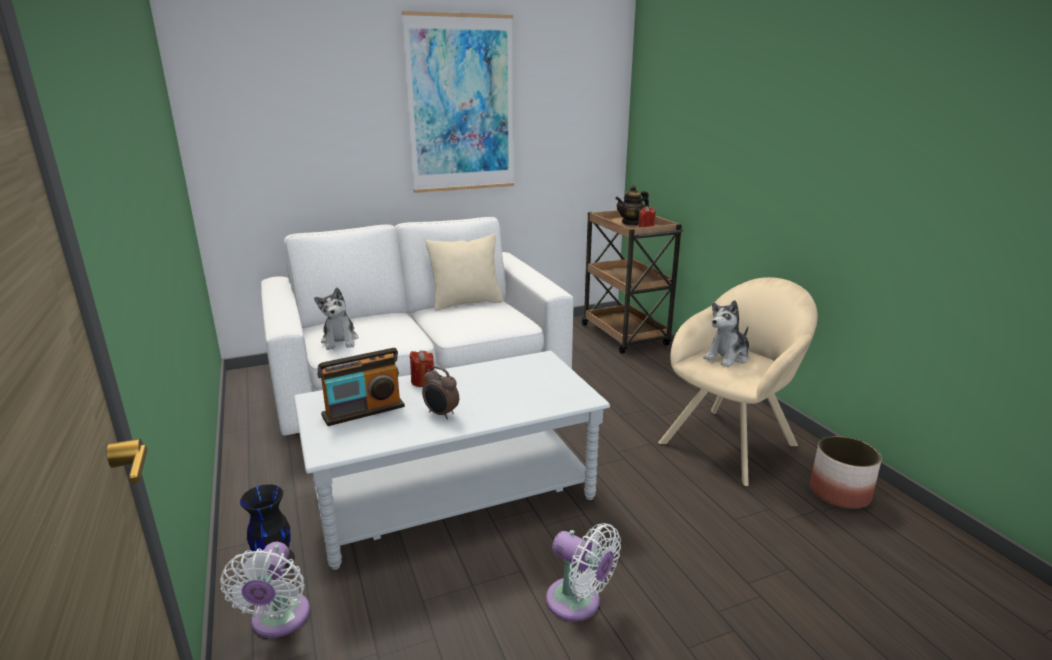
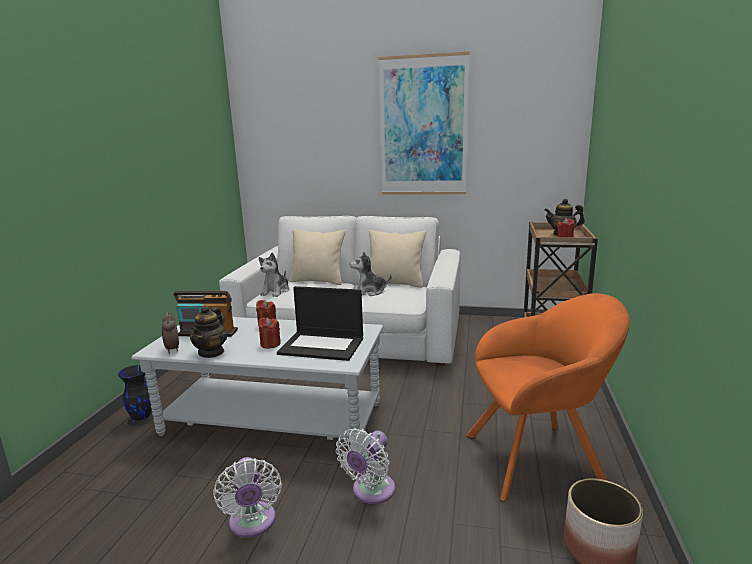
camera: 35 degrees right, 5 degrees down
(278, 621) = (103, 451): white fan -> white fan (371, 492)
(365, 317) = (318, 281): none -> beige pillow
(415, 431) = (211, 352): none -> teapot
(441, 414) = (242, 346): alarm clock -> alarm clock (172, 349)
(469, 402) = (270, 344): none -> red candle
(530, 388) = (323, 346): none -> laptop
(727, 357) = (531, 366): plush toy -> plush toy (369, 292)
(732, 441) = (539, 458): beige armchair -> orange armchair

